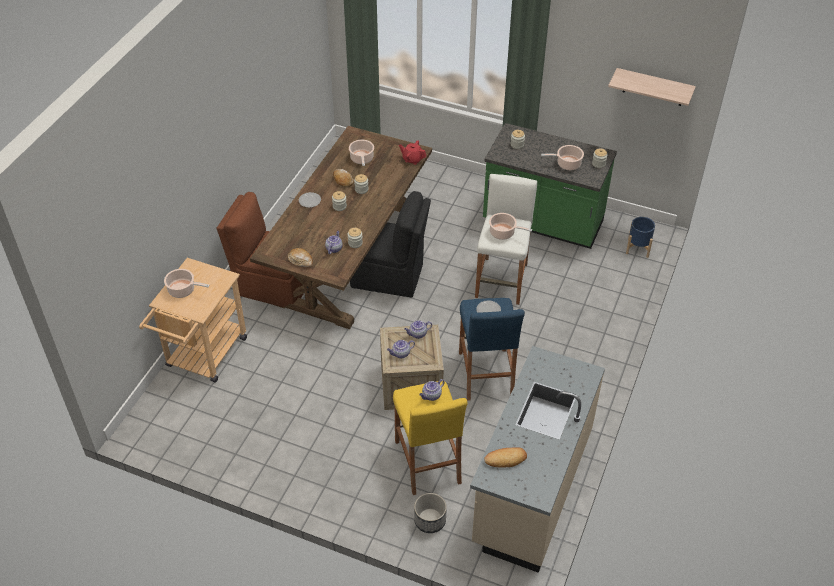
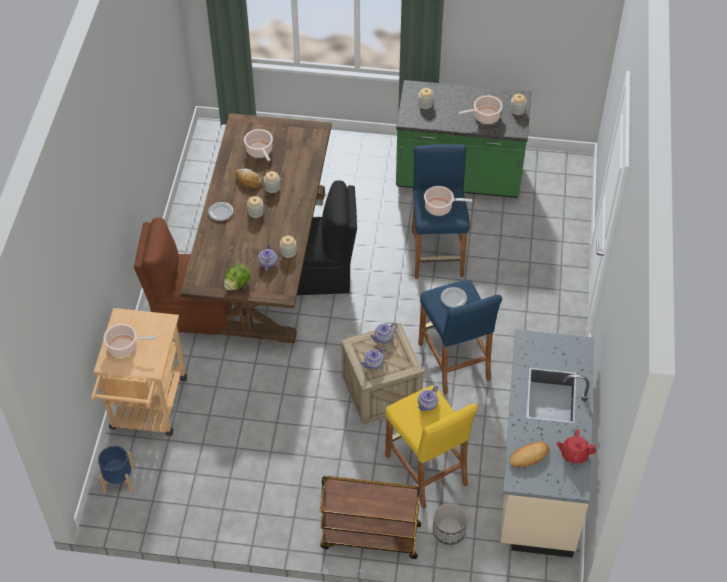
camera: 15 degrees left, 5 degrees up
(301, 260) = (237, 284): bread -> lettuce
(355, 508) = (369, 537): none -> brown cart
(412, 159) = (315, 140): red teapot -> red teapot (574, 454)
(502, 280) = (437, 253): white stool -> blue stool
(638, 248) = (565, 187): blue planter -> blue planter (119, 479)
(653, 87) = (563, 20): shelf -> none

